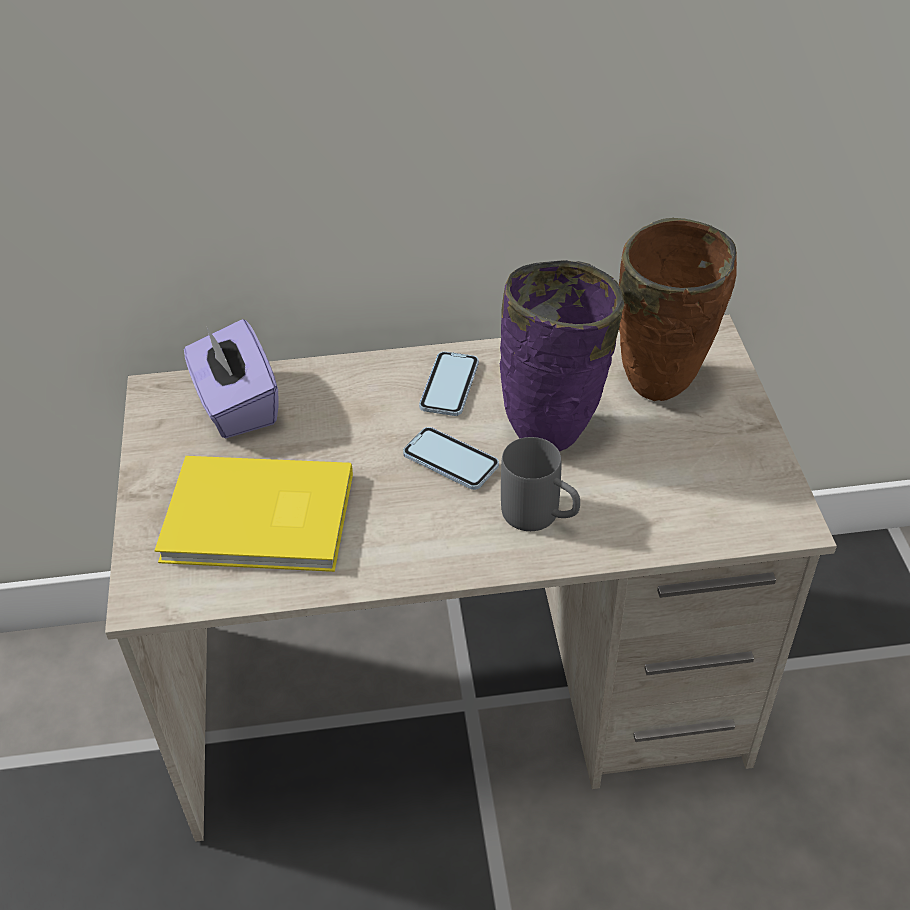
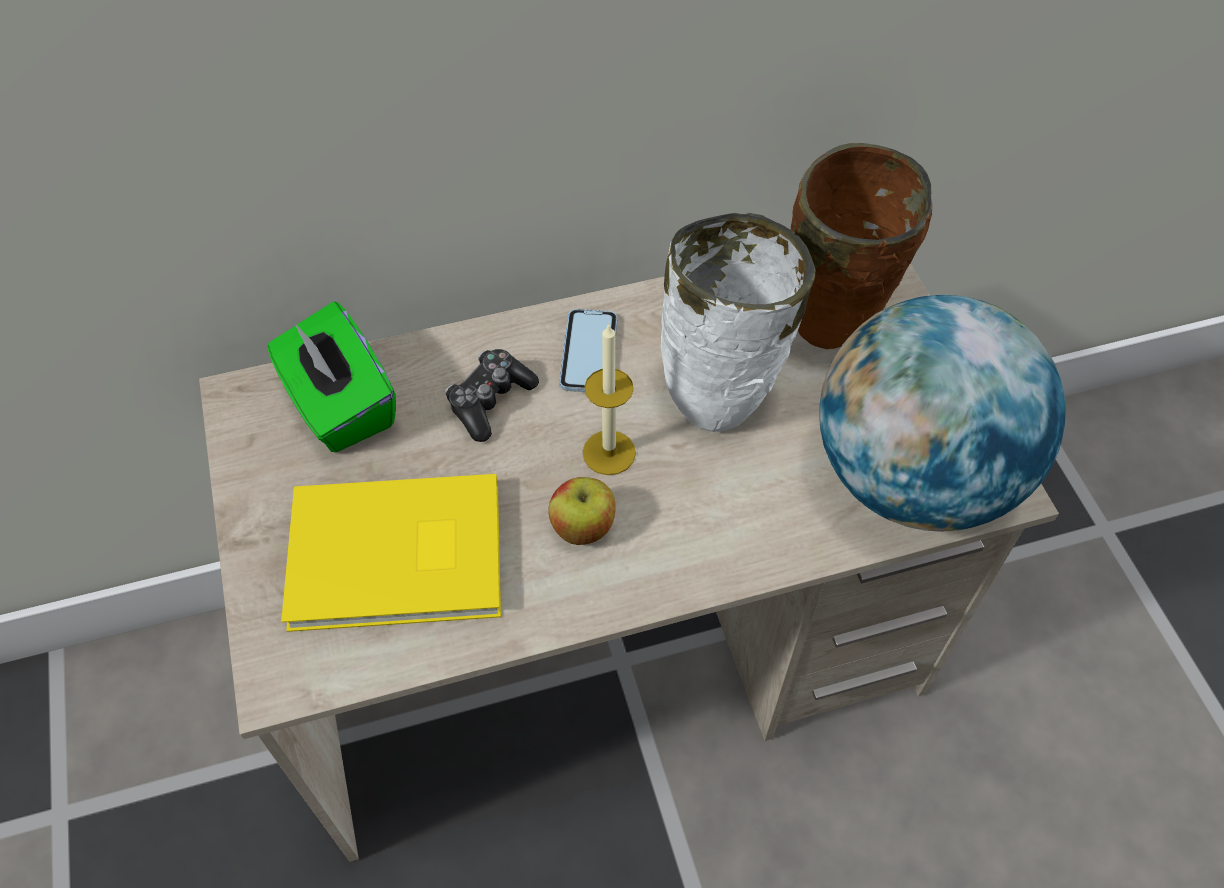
camera: 10 degrees left, 10 degrees up
(236, 405) = (340, 405): purple tissue box -> green tissue box
(359, 413) = (490, 401): none -> game controller
(416, 513) = (582, 527): none -> apple
(450, 460) = (609, 452): phone -> candle
(541, 517) = (726, 516): grey mug -> none
(555, 432) = (722, 402): purple vase -> white vase
(710, 503) = (912, 476): none -> globe

